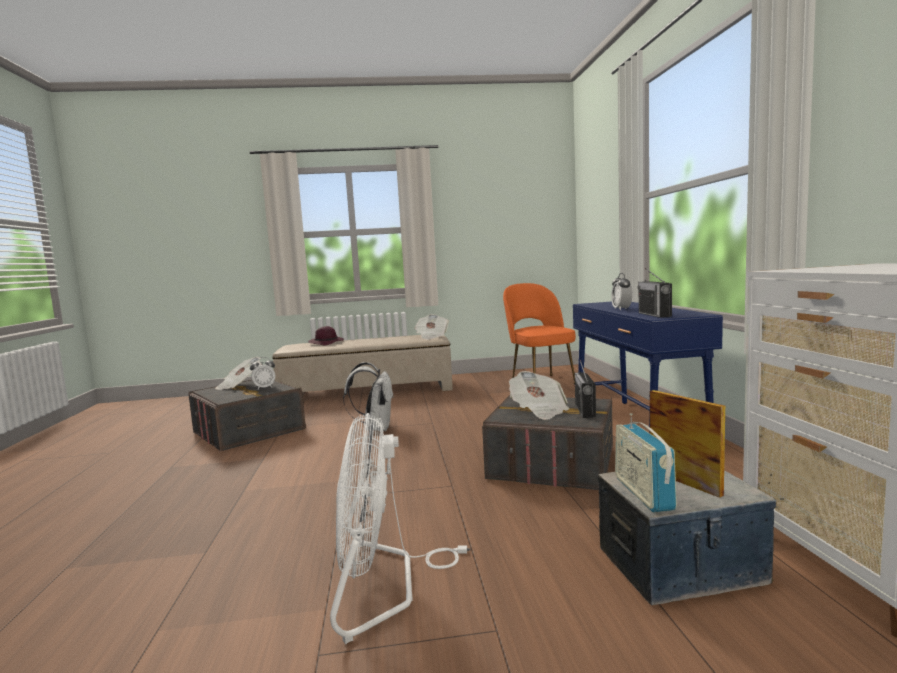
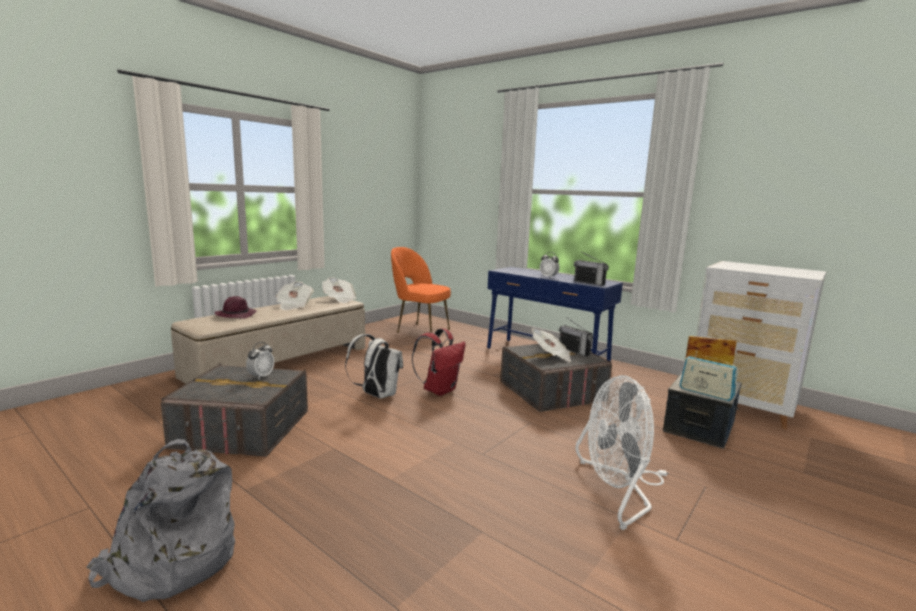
camera: 45 degrees left, 5 degrees up
(70, 491) = (171, 562): none -> grey backpack
(240, 385) = (215, 379): newspaper -> newspaper (294, 306)
(386, 579) = (620, 489): white fan -> white fan turned 45 degrees clockwise
(435, 436) = (439, 390): none -> red backpack

